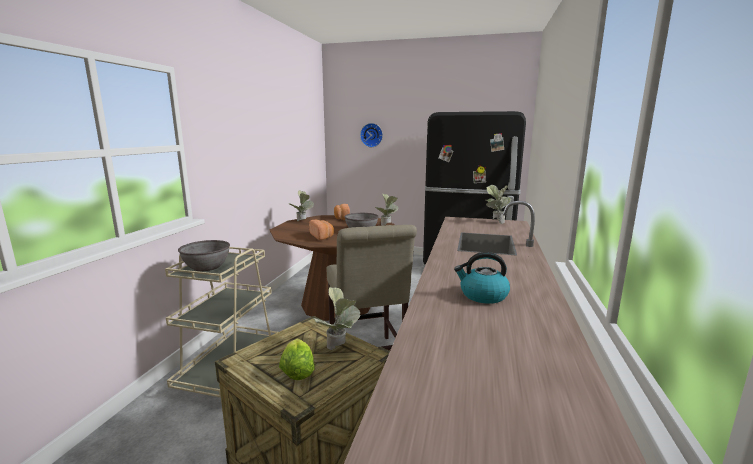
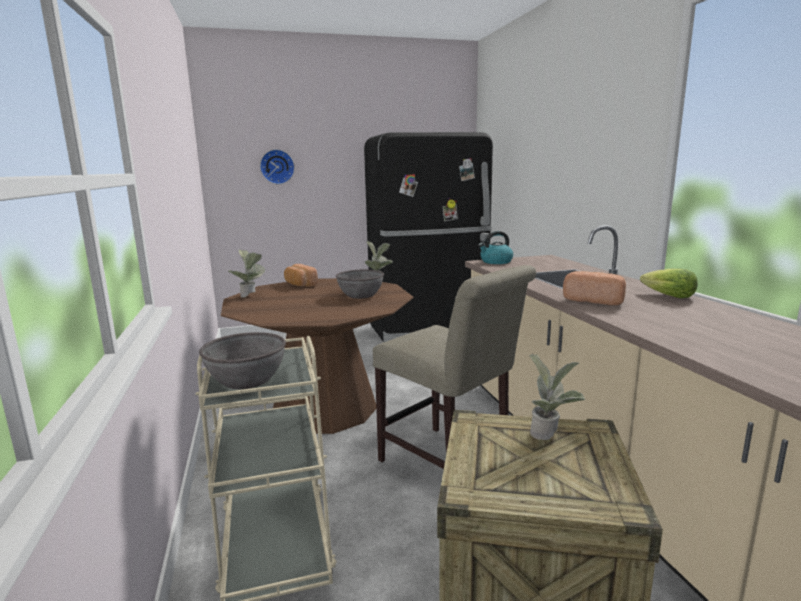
camera: 30 degrees left, 0 degrees up
(297, 370) = (554, 475): lettuce -> lettuce (668, 296)
(322, 236) = (323, 310): bread -> bread (594, 300)
(482, 295) = (697, 324): kettle -> kettle (495, 262)
(495, 222) = (528, 259): potted plant -> none

